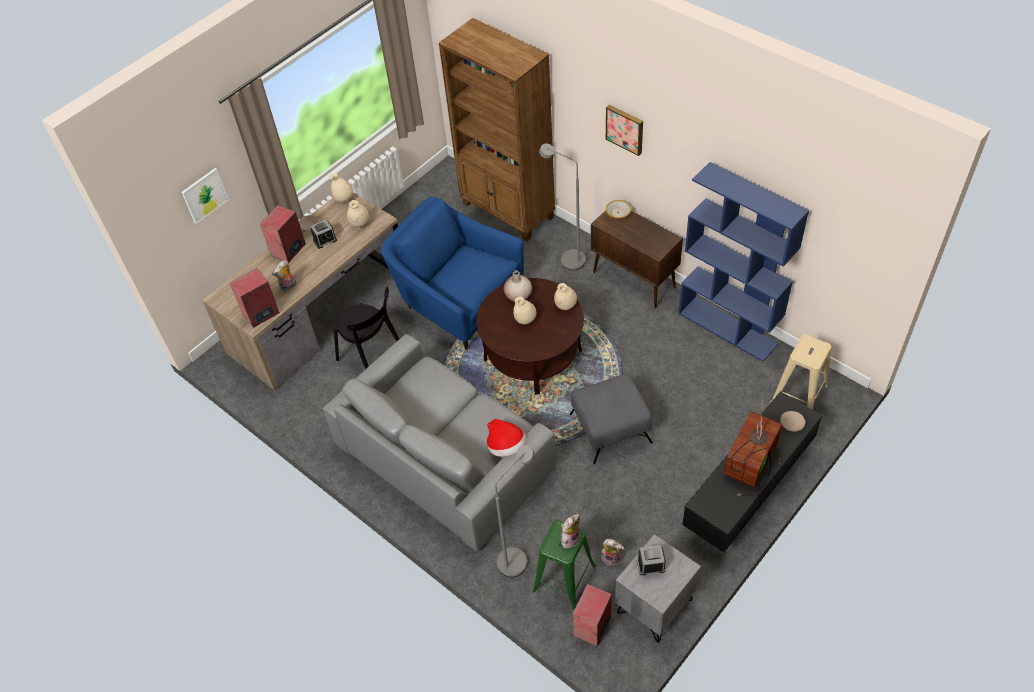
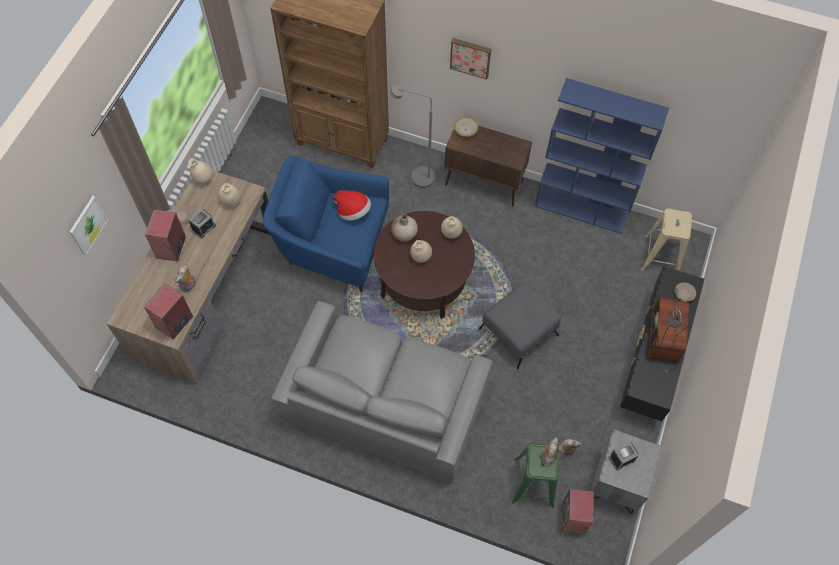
camera: 25 degrees left, 10 degrees up
(372, 356) = (276, 322): black chair -> none
(506, 446) = (452, 384): hat -> hat (353, 211)
(517, 557) = (487, 475): grey floor lamp -> none

